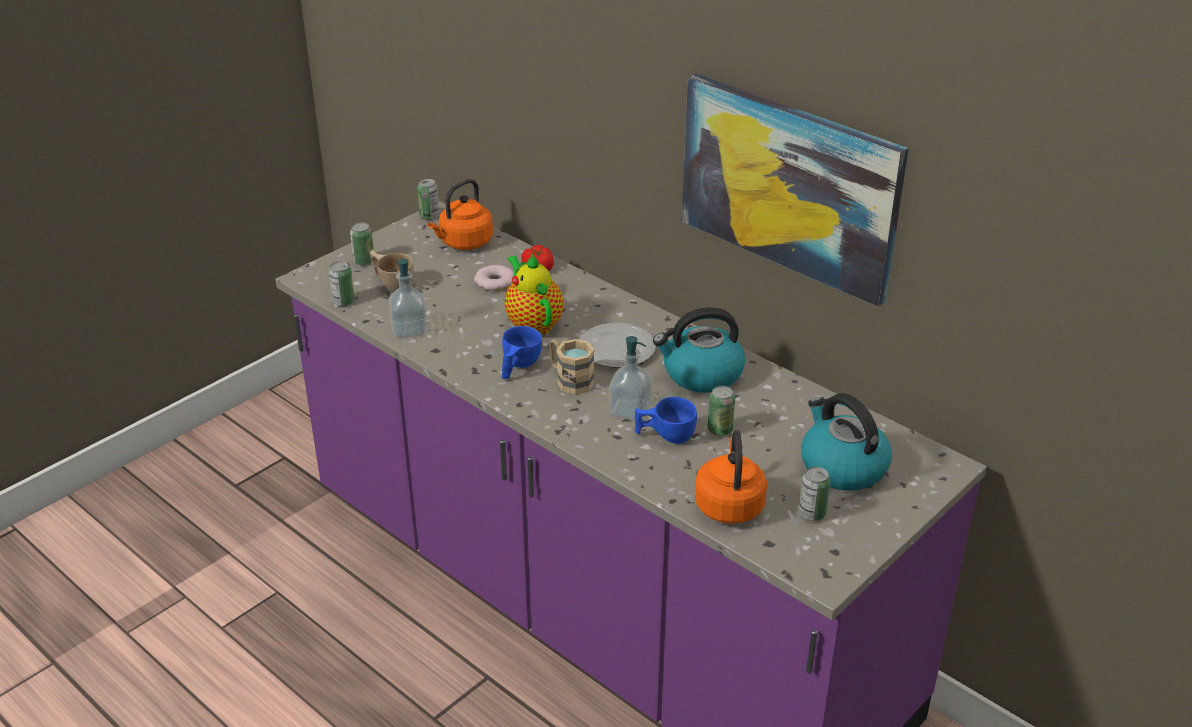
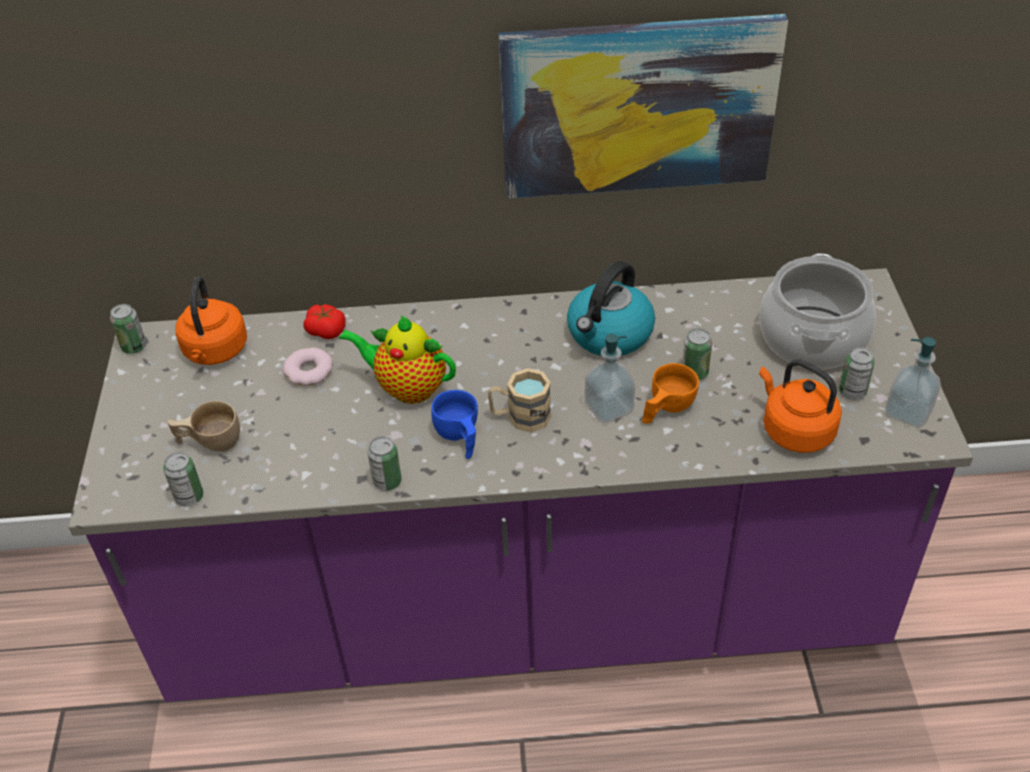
camera: 45 degrees left, 10 degrees up
(364, 261) = (141, 440): can -> can (387, 481)
(409, 330) = (304, 477): soap dispenser -> soap dispenser (907, 412)
(616, 349) = (512, 361): plate -> none
(665, 435) = (665, 409): blue cup -> orange cup
(841, 467) = (813, 339): kettle -> cooking pot

